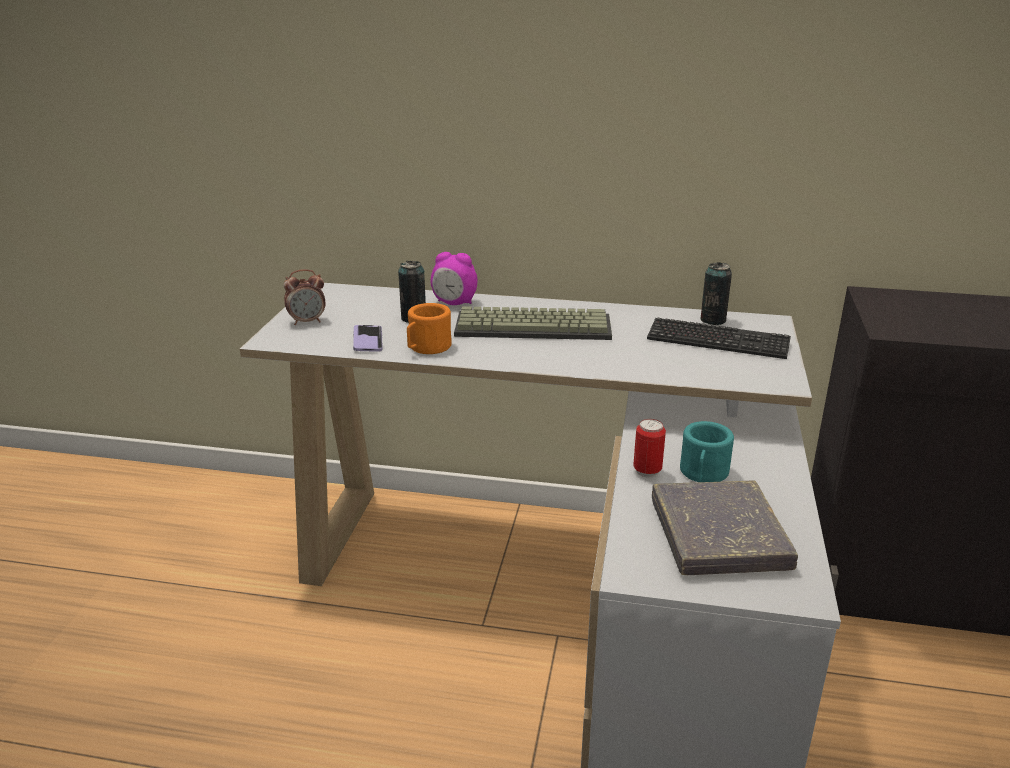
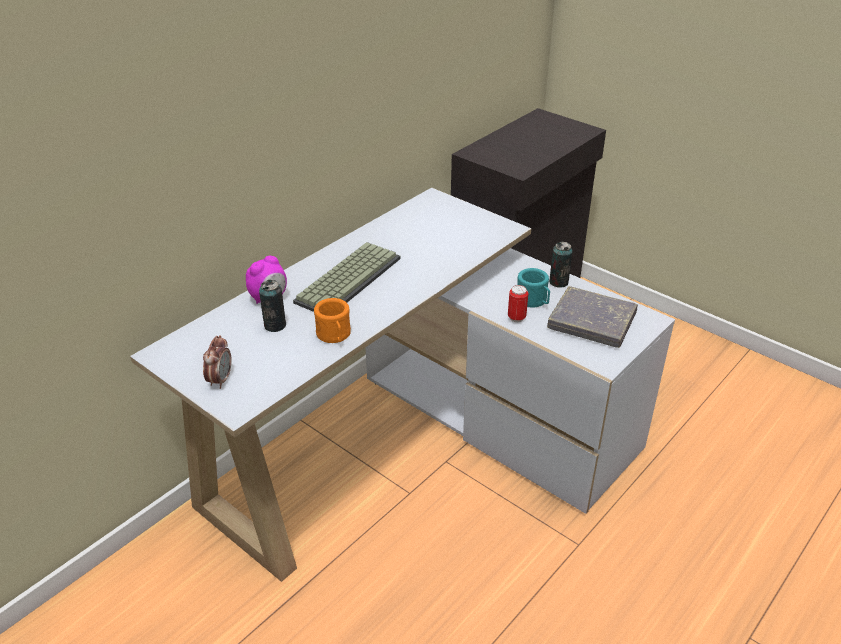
camera: 60 degrees left, 10 degrees up
(368, 340) = (292, 359): phone -> none
(713, 320) = (410, 213): can -> can (558, 282)
(718, 341) = (440, 224): keyboard -> none

